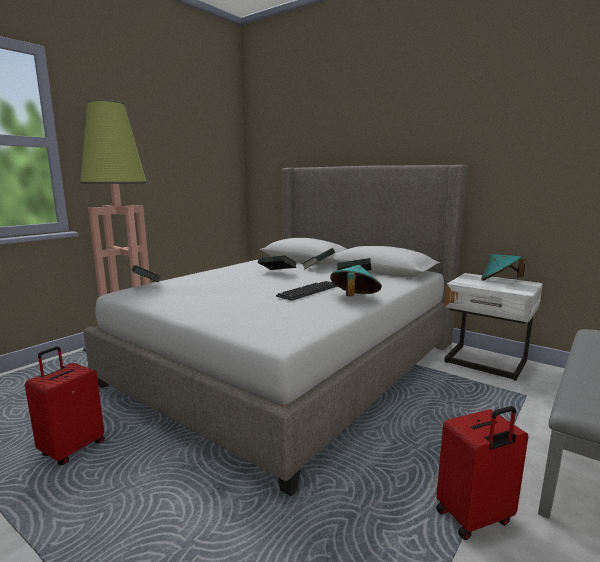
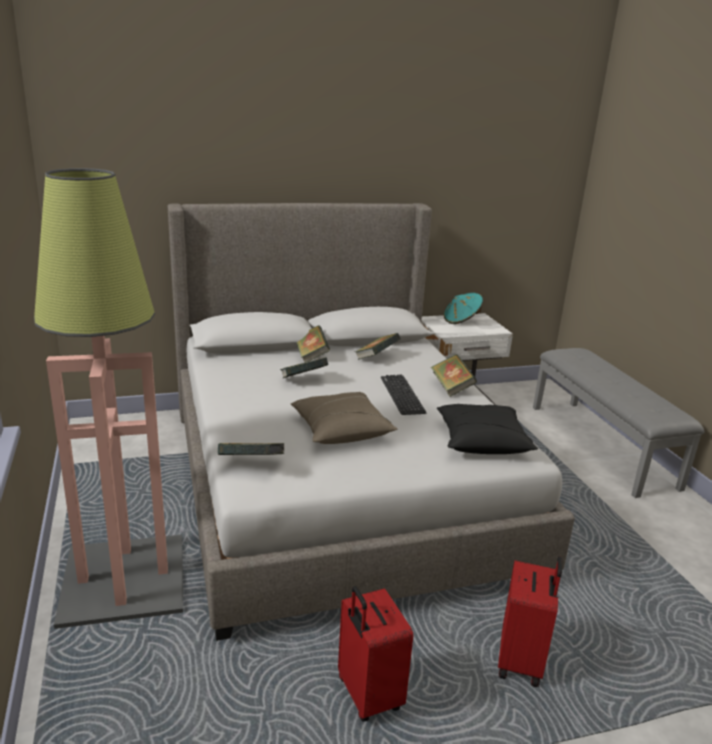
camera: 55 degrees left, 10 degrees up
(224, 290) = (341, 430): none -> beige pillow
(278, 321) = (482, 441): none -> black pillow
(354, 298) = (451, 388): turquoise hat -> book
(474, 518) = (624, 520): red suitcase -> red suitcase (521, 661)

